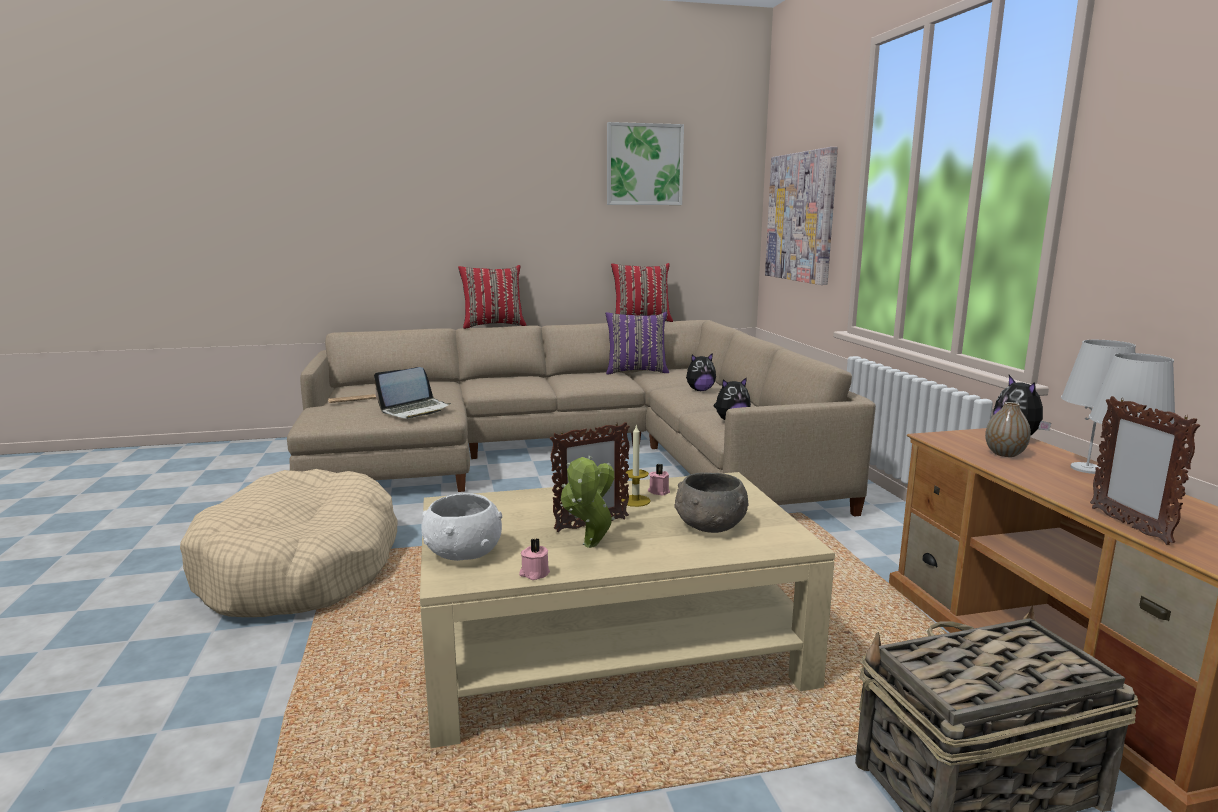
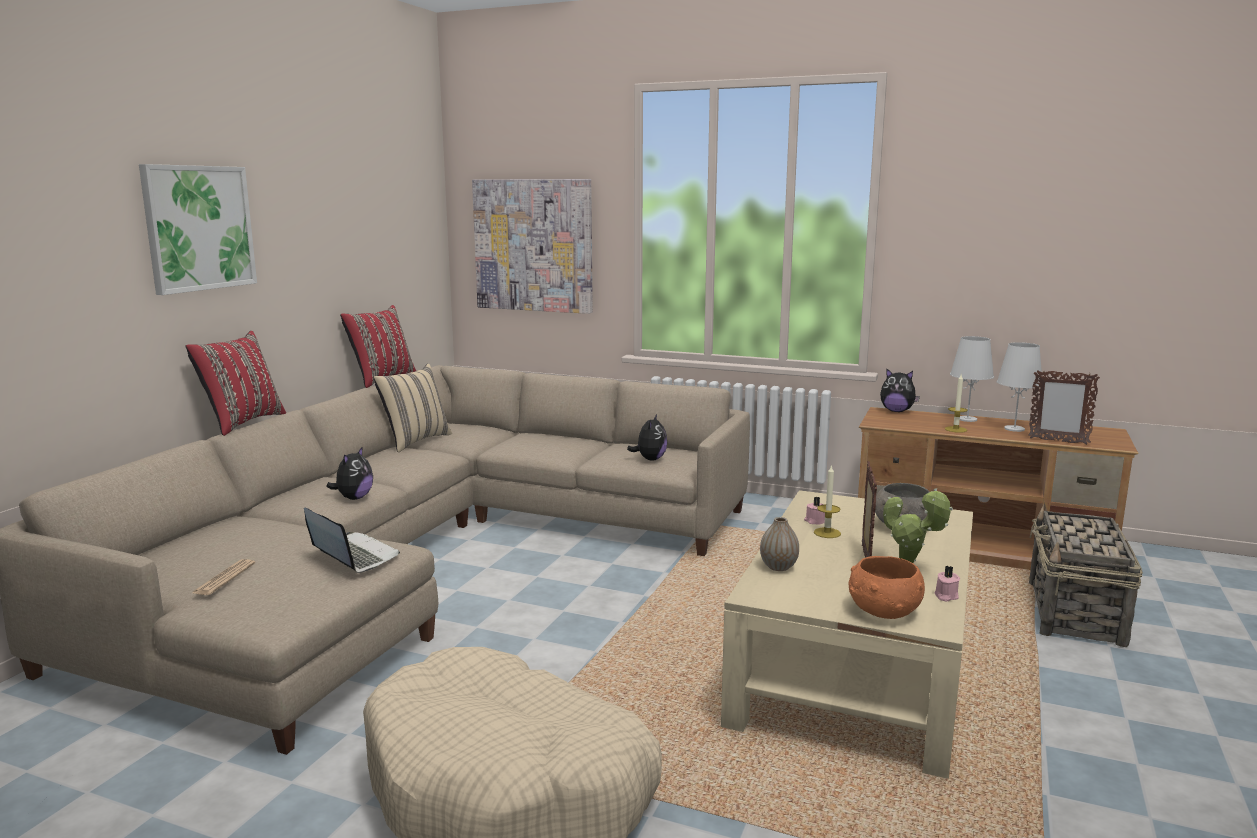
camera: 55 degrees left, 0 degrees up
(415, 410) = (352, 556): laptop -> laptop turned 45 degrees counterclockwise
(463, 552) = (883, 611): white bowl -> orange bowl
(636, 371) = (415, 441): purple pillow -> beige pillow
(644, 164) = (356, 187): picture -> picture (199, 228)
(700, 390) = (539, 442): plush toy -> plush toy (354, 498)
(1004, 454) = (925, 422): vase -> vase (778, 567)
(1016, 469) = (955, 429): none -> candle

